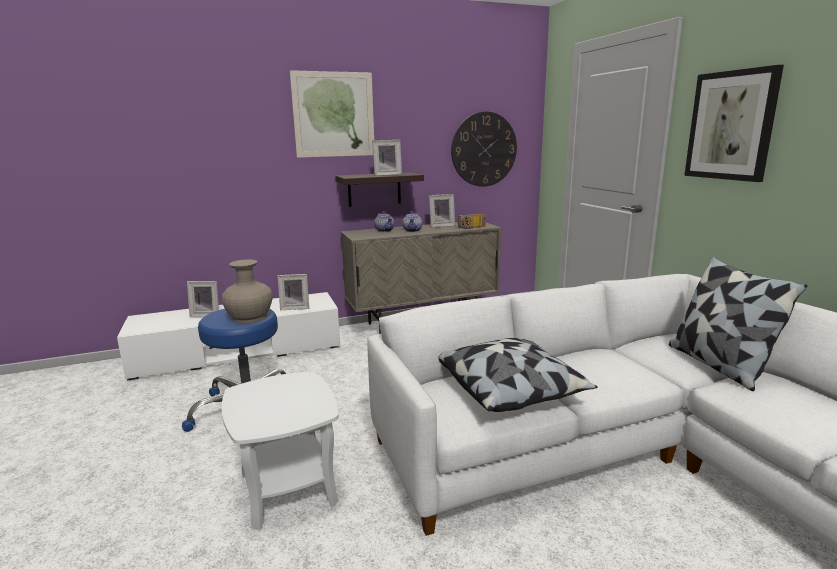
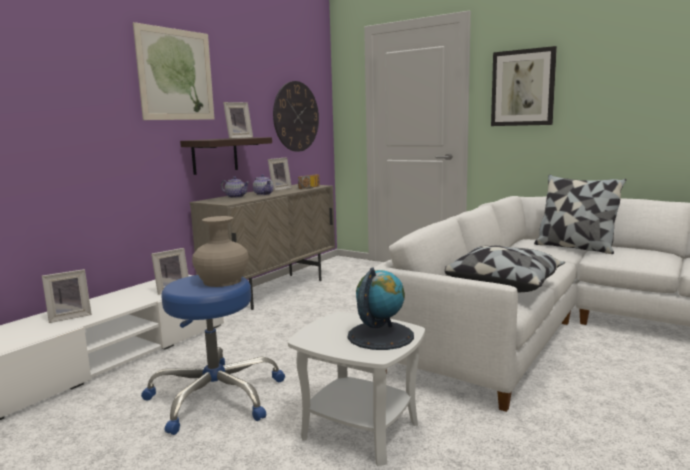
camera: 35 degrees left, 5 degrees down
(289, 409) = (380, 336): none -> globe

